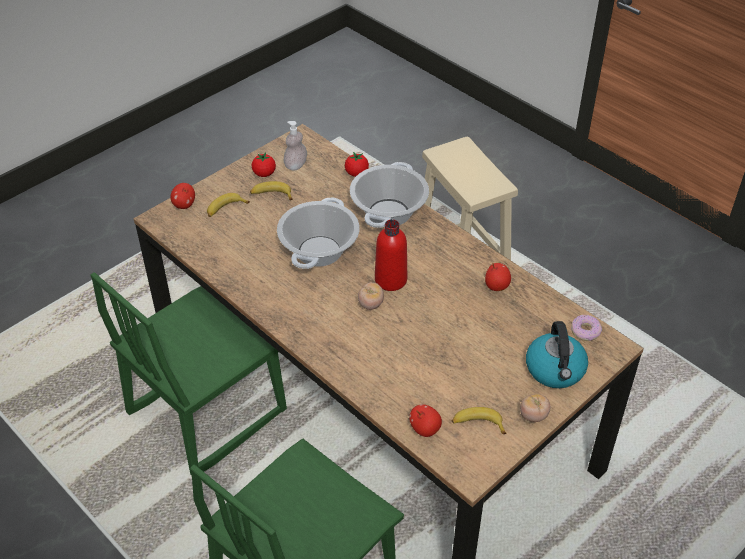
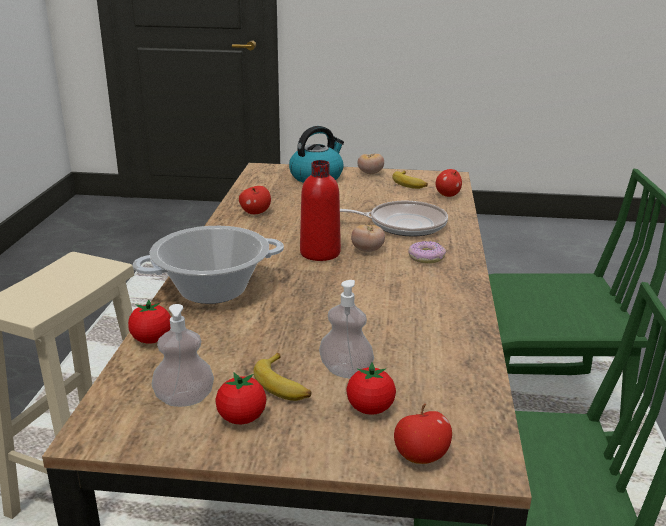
camera: 130 degrees left, 20 degrees down
(225, 209) = (370, 409): banana -> tomato
(258, 217) = (345, 371): none -> soap dispenser
(319, 251) = (339, 302): cooking pot -> none
(393, 352) = (403, 224): none -> frying pan
(585, 331) = (260, 177): donut -> donut (426, 257)

